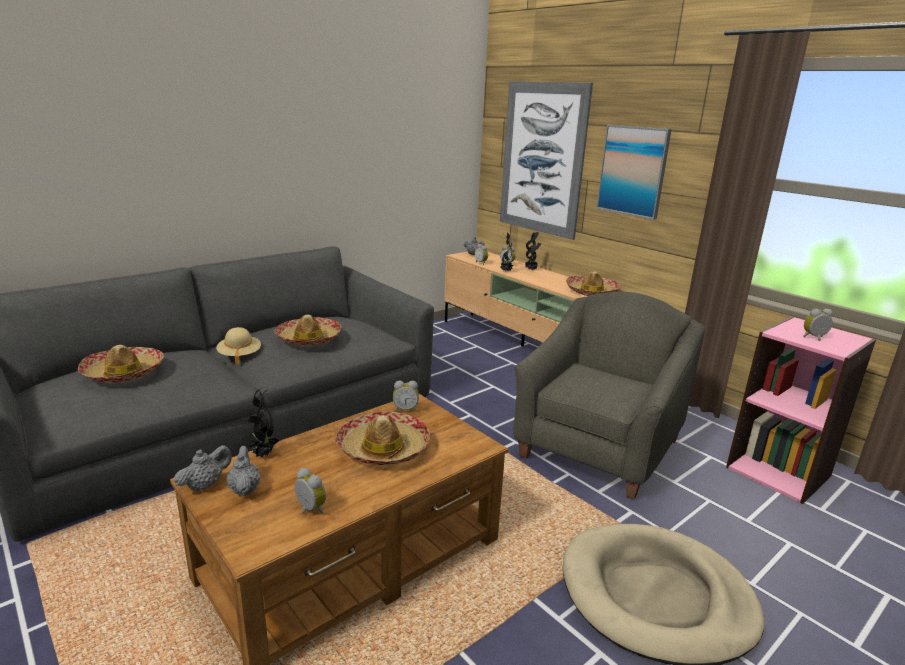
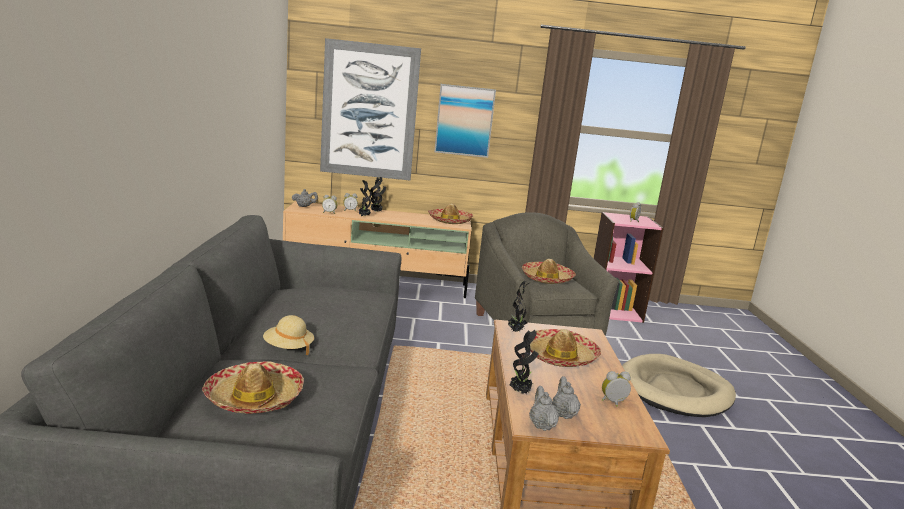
camera: 50 degrees left, 5 degrees down
(244, 489) = (563, 414): grey teapot -> grey teapot turned 60 degrees clockwise
(309, 338) = (332, 310): hat -> hat (547, 279)
(405, 409) = (515, 331): alarm clock -> potted plant

